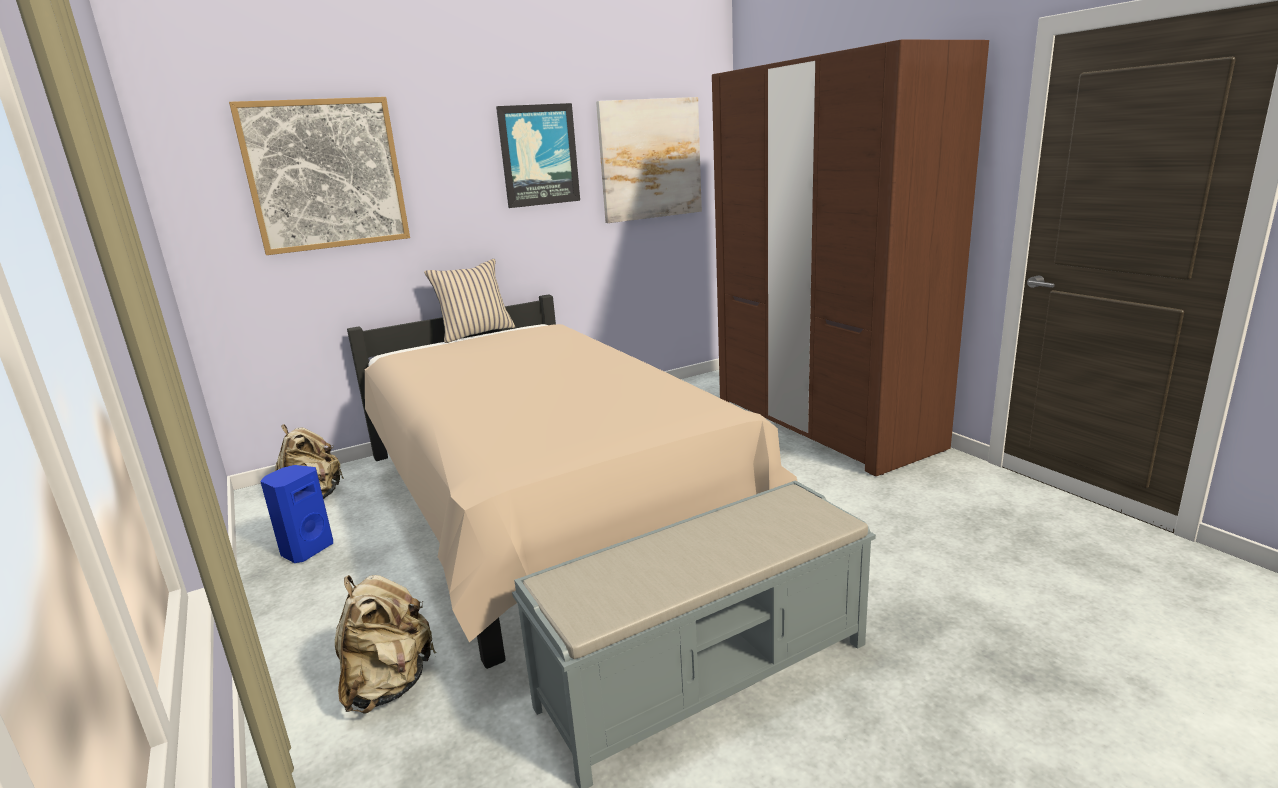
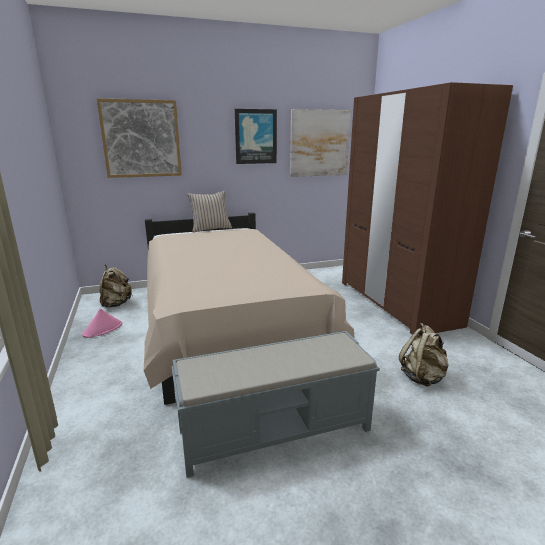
camera: 10 degrees right, 0 degrees up
(306, 550) = (103, 329): blue speaker -> pink hat
(389, 685) = (115, 403): beige backpack -> beige backpack (422, 377)

